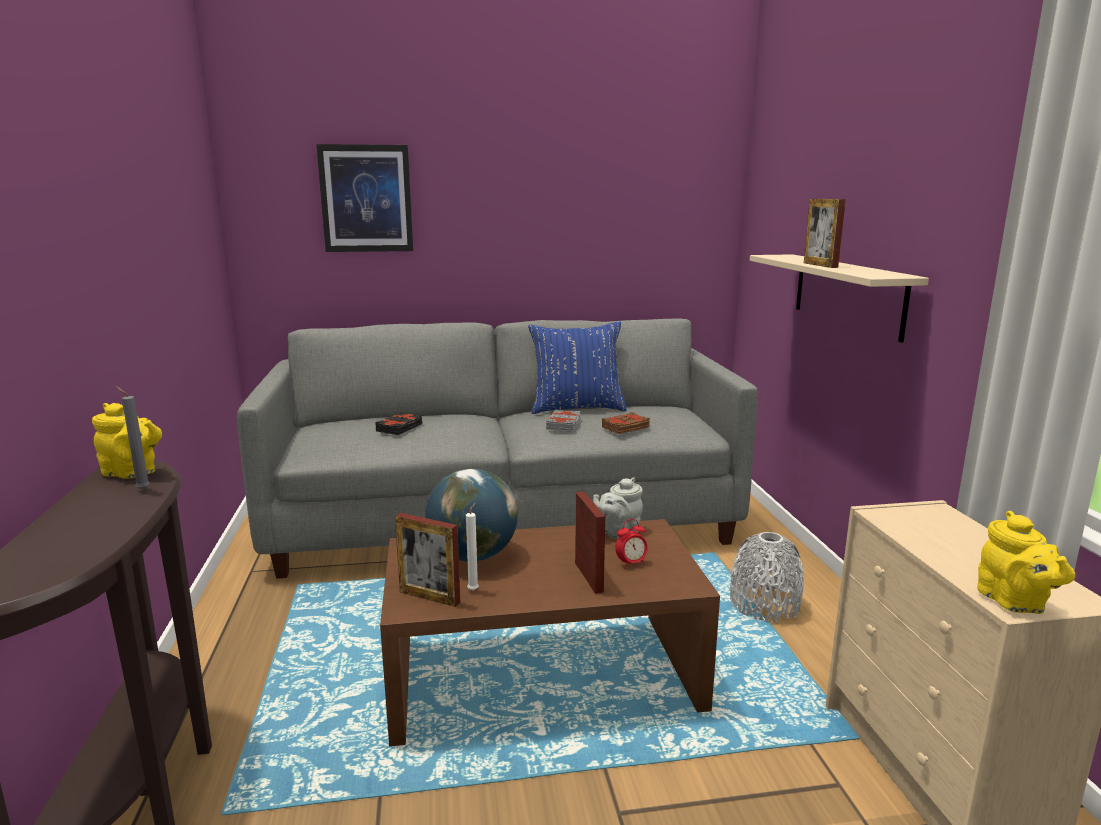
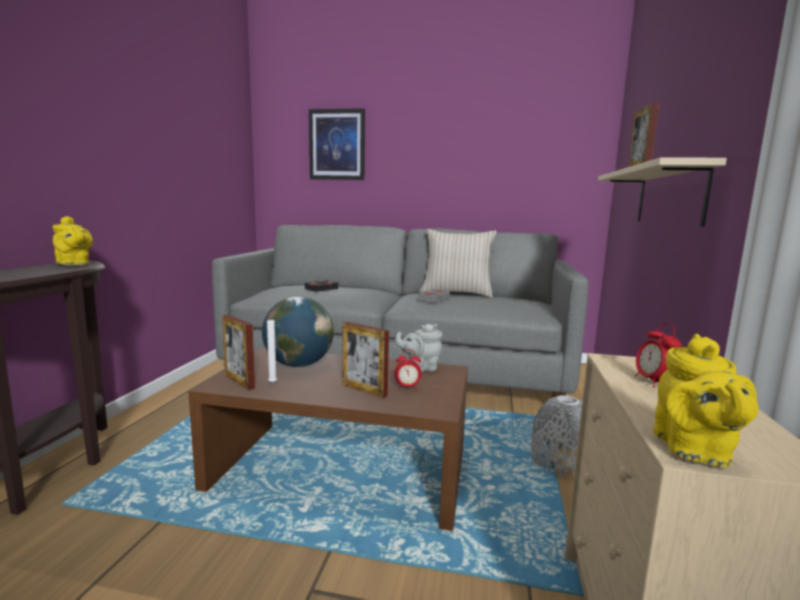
camera: 20 degrees right, 5 degrees down
(141, 490) = (59, 269): grey candle -> none
(576, 408) = (456, 293): blue pillow -> beige pillow
(588, 577) = (364, 390): picture frame -> picture frame turned 120 degrees clockwise
(626, 427) = (478, 304): brown book -> none
(931, 534) = (653, 382): none -> alarm clock

